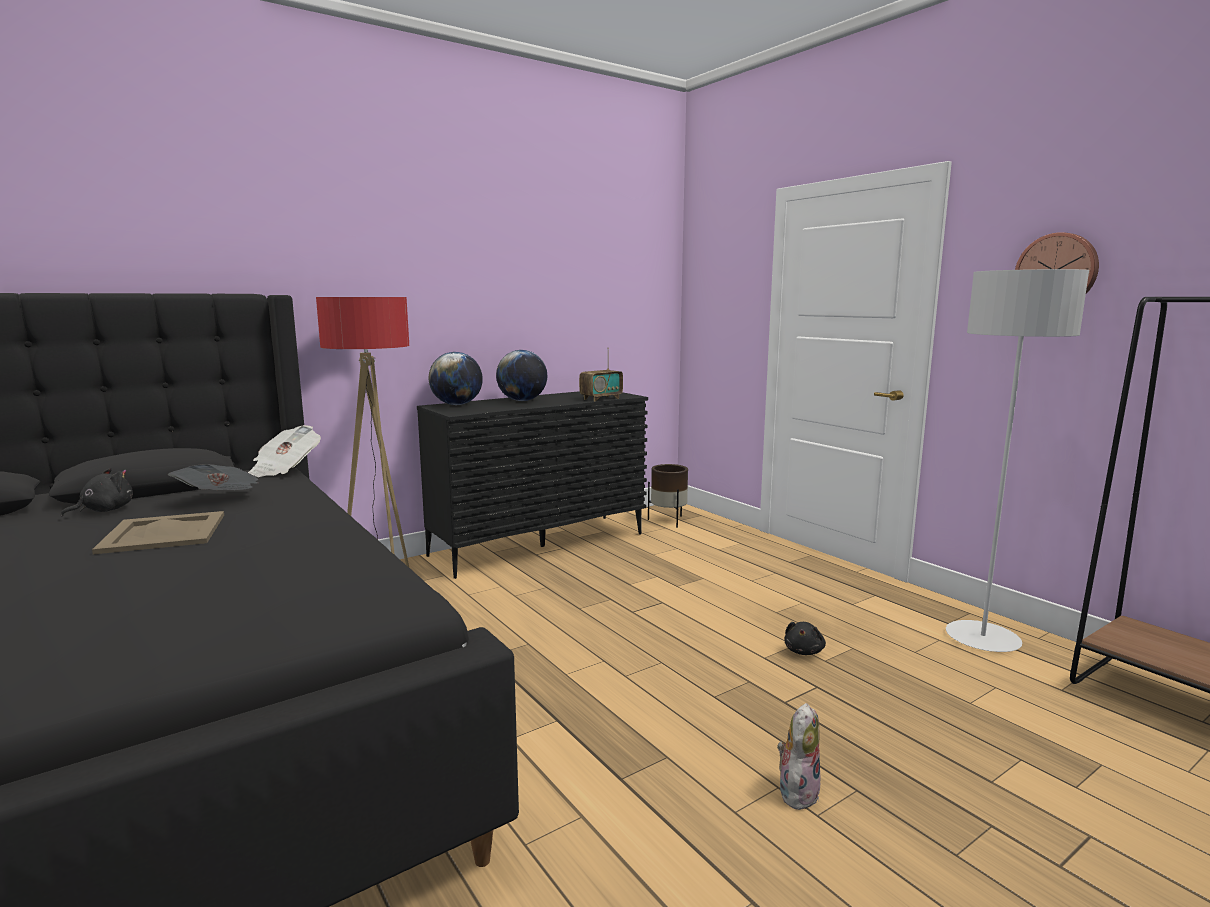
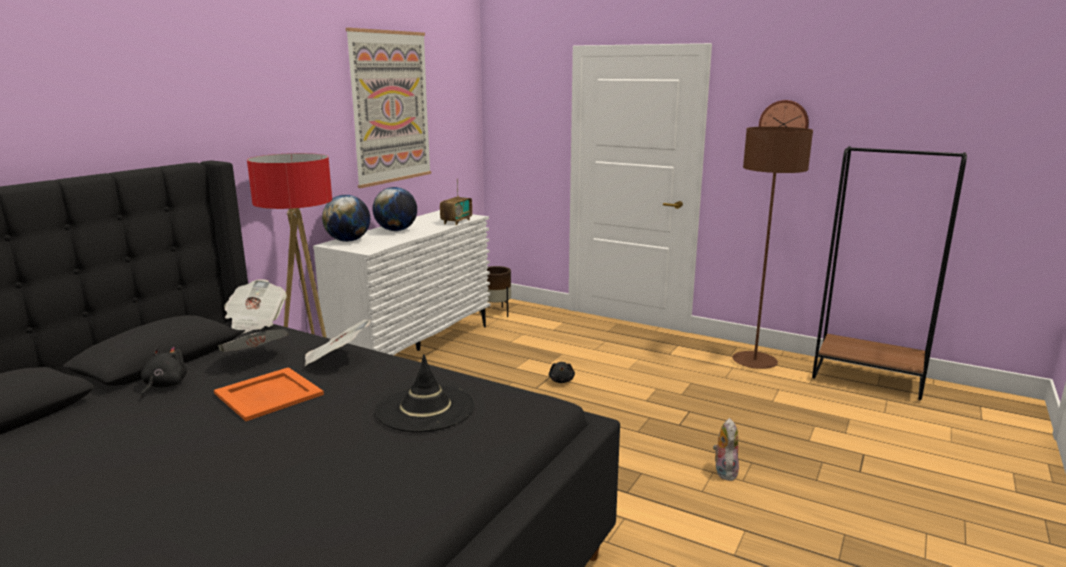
camera: 25 degrees left, 5 degrees up
(163, 533) = (267, 394): beige tray -> orange tray
(270, 577) = (425, 408): none -> black hat
(285, 512) = (336, 359): none -> newspaper
(540, 545) = (415, 349): black dresser -> white dresser
(541, 263) = (391, 107): none -> picture
(804, 651) = (665, 391): black plush toy -> black plush toy (561, 380)
(982, 639) = (754, 362): grey floor lamp -> brown floor lamp

